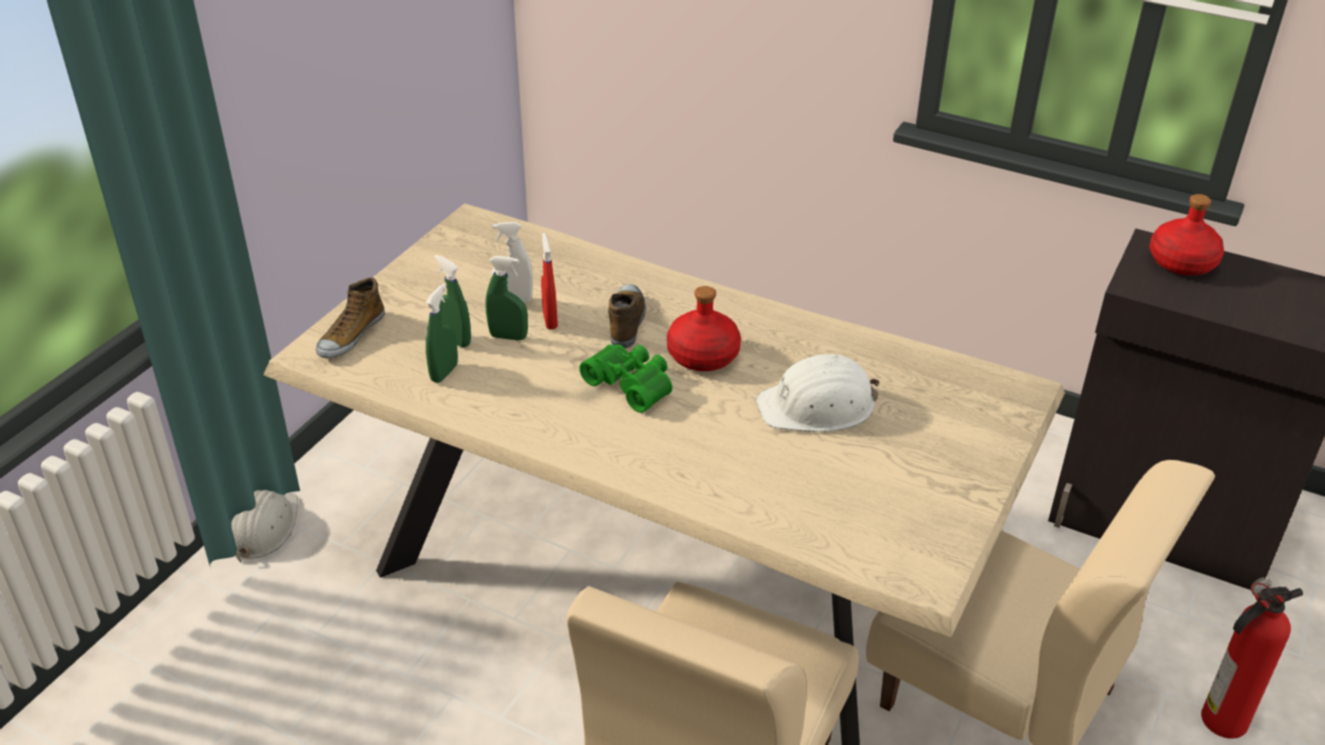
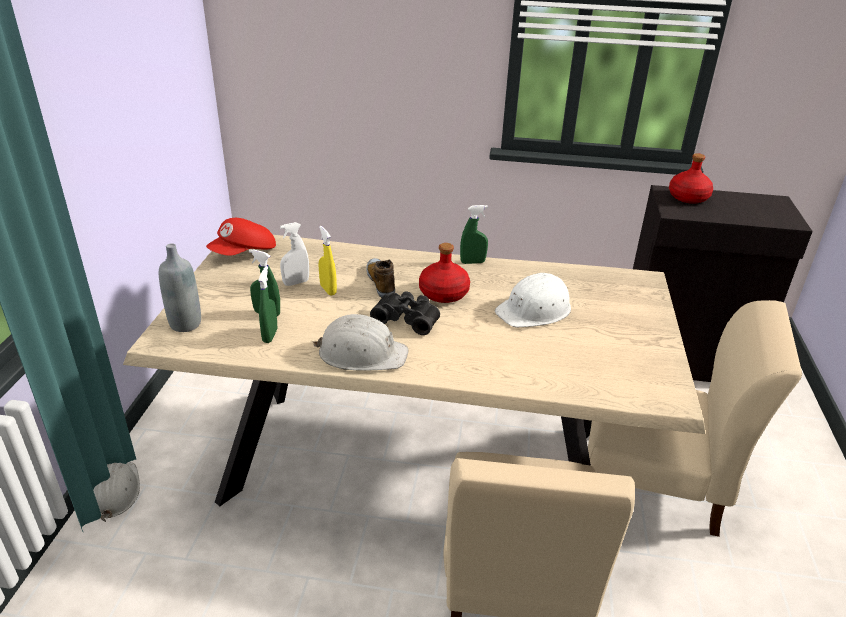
camera: 20 degrees left, 5 degrees down
(351, 336) = (185, 324): shoe -> grey bottle
(468, 244) = (244, 253): none -> red cap
(508, 337) = (304, 305): green spray bottle -> green spray bottle (472, 262)
(545, 421) = (361, 353): none -> white hard hat
(550, 320) = (328, 290): red spray bottle -> yellow spray bottle
(632, 384) = (407, 319): green binoculars -> black binoculars
(1221, 721) = (777, 462): fire extinguisher -> none

